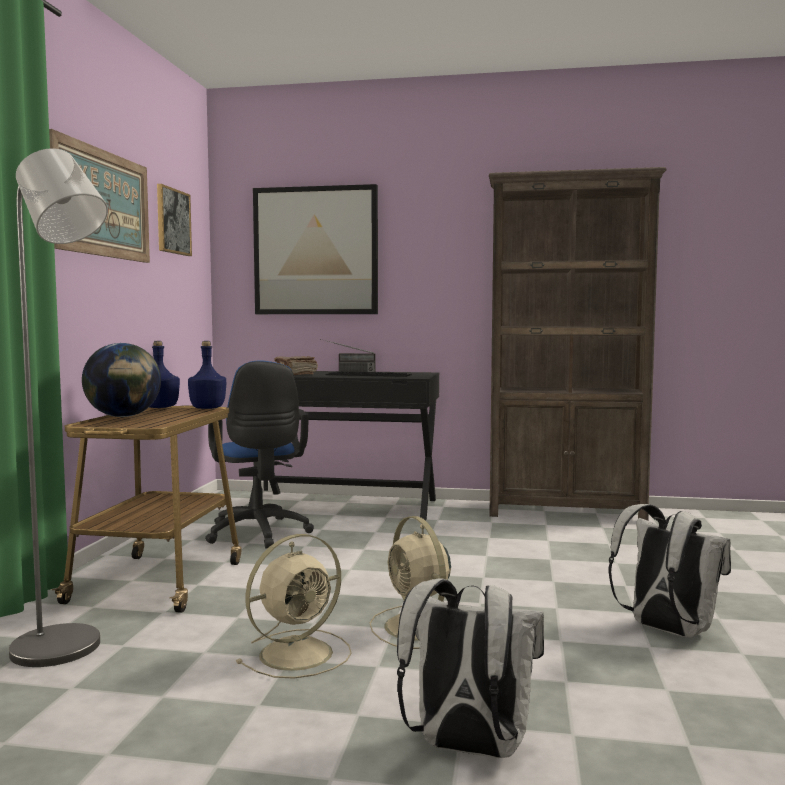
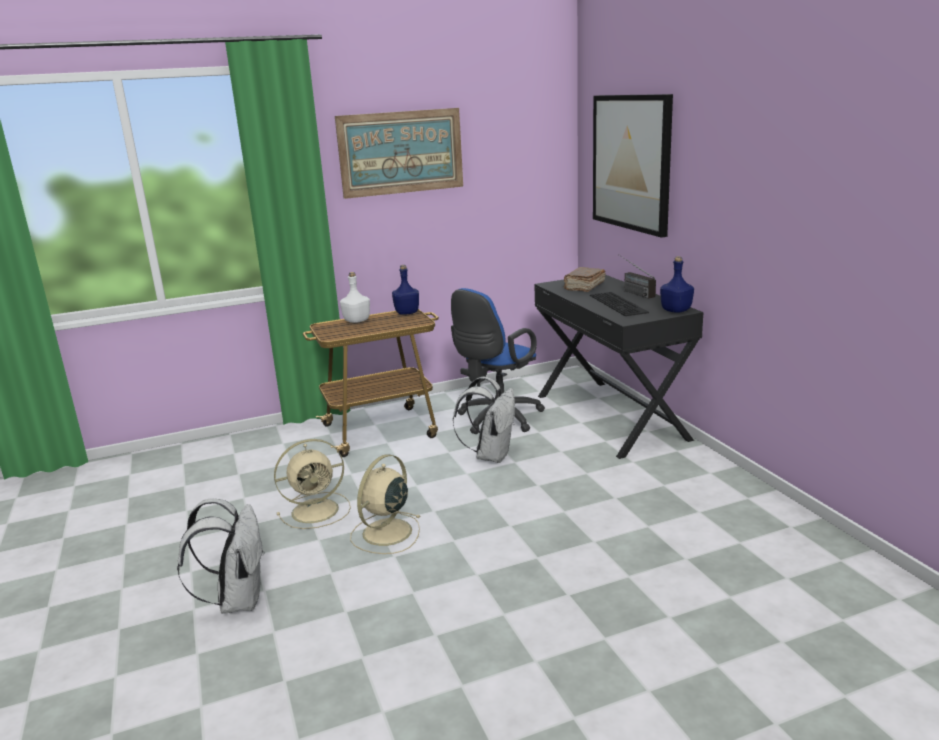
camera: 60 degrees right, 15 degrees up
(66, 651) = (273, 454): grey floor lamp -> none
(123, 416) = (356, 321): globe -> white bottle
(173, 221) = (505, 142): picture -> none
(207, 408) = (419, 321): blue bottle -> blue bottle (675, 310)
(299, 653) = (317, 510): beige fan -> beige fan turned 45 degrees counterclockwise
(566, 512) = (763, 510): brown bookcase -> none
(666, 630) = (477, 637): white backpack -> white backpack (491, 455)

